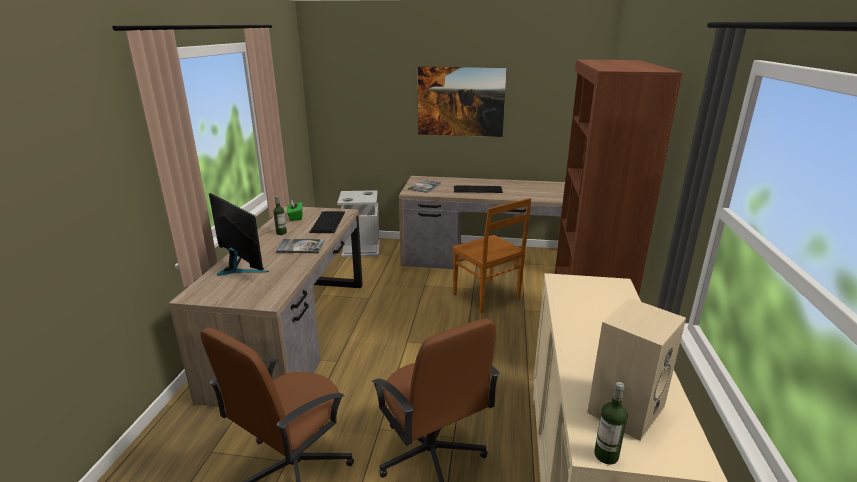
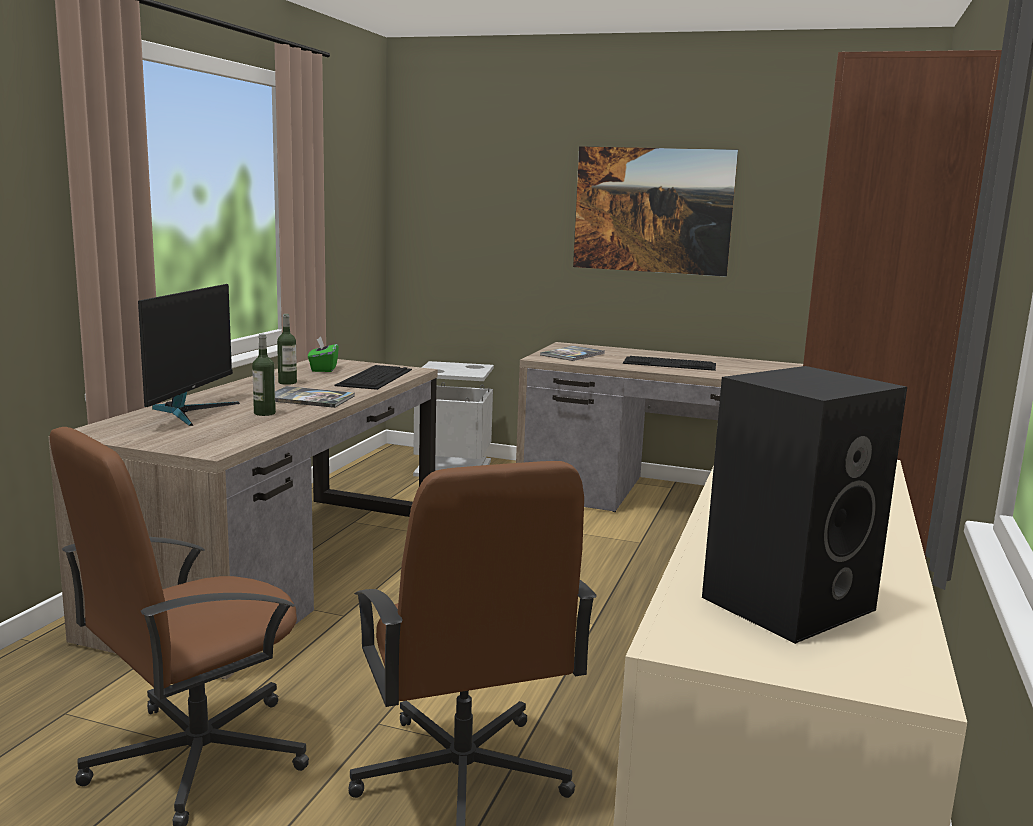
camera: 10 degrees right, 10 degrees down
(239, 268) = (189, 411): monitor -> monitor turned 45 degrees clockwise
(487, 297) = (663, 557): brown chair -> none
(606, 455) = (706, 652): bottle -> bottle (264, 413)
(625, 408) = (787, 601): beige speaker -> black speaker

